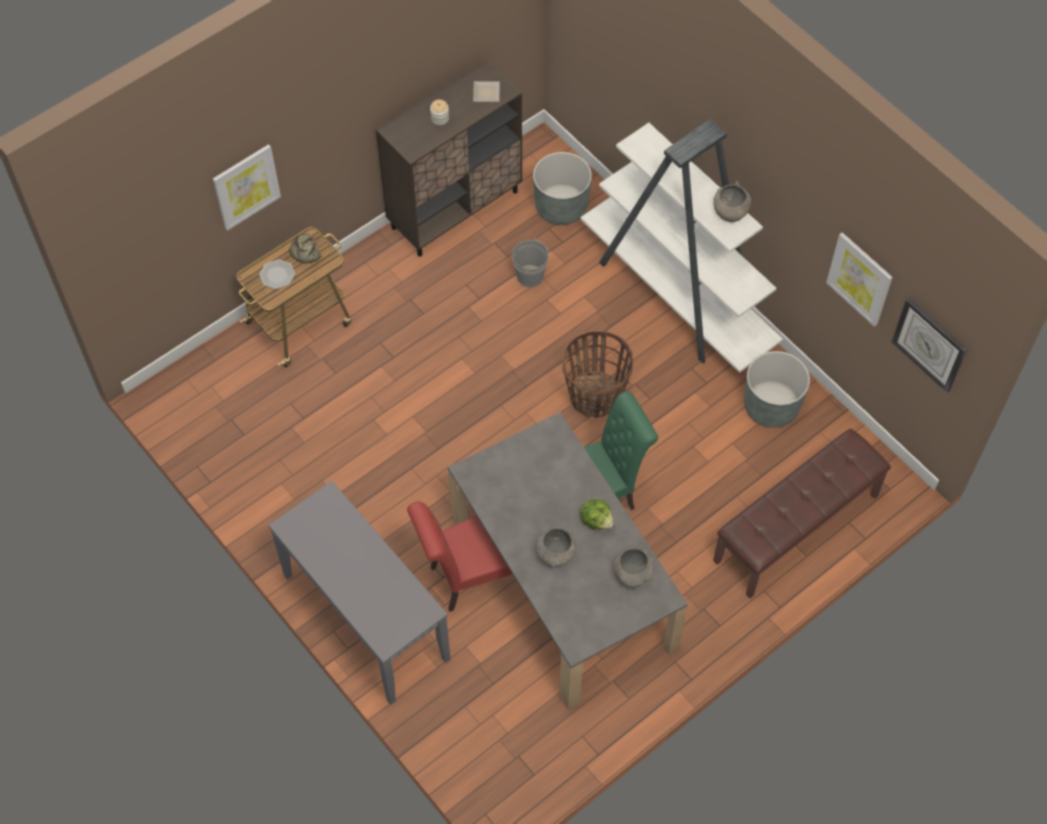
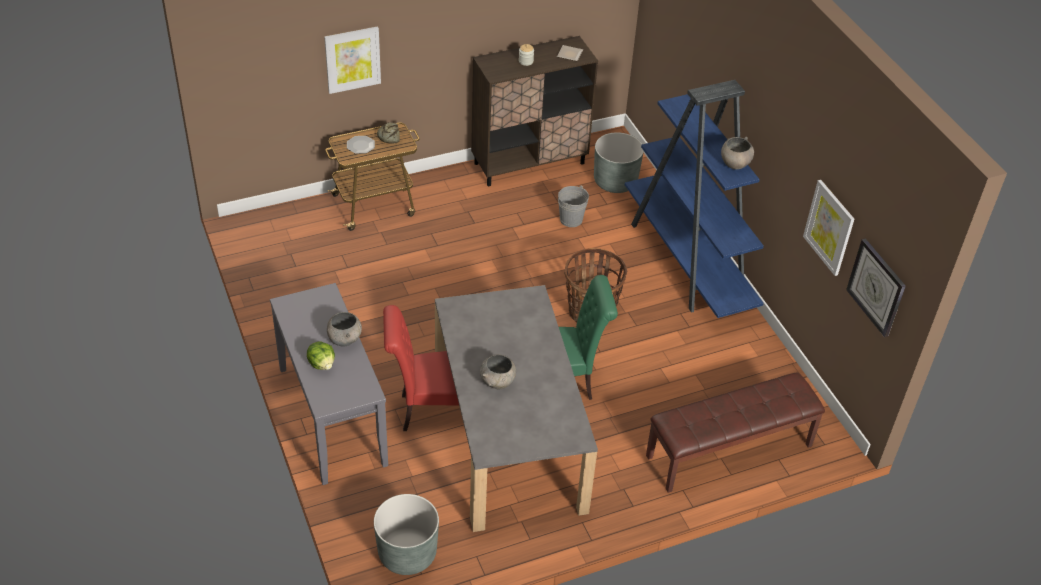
camera: 15 degrees right, 15 degrees down
(596, 520) = (543, 367): lettuce -> lettuce (322, 364)
(632, 575) = (557, 414): grey bowl -> grey bowl (345, 339)
(677, 296) = (688, 262): white bookcase -> blue bookcase
(771, 406) = (739, 357): grey planter -> grey planter (407, 553)

